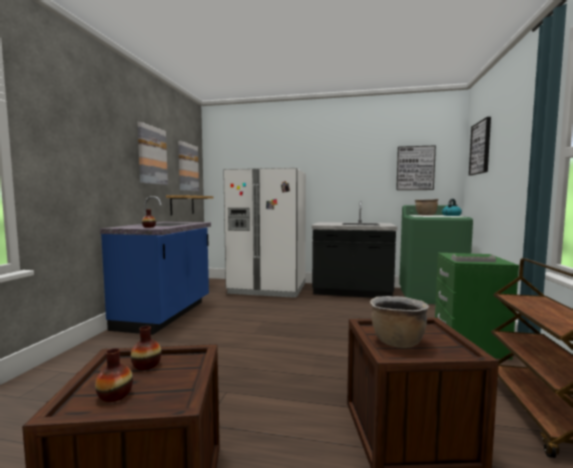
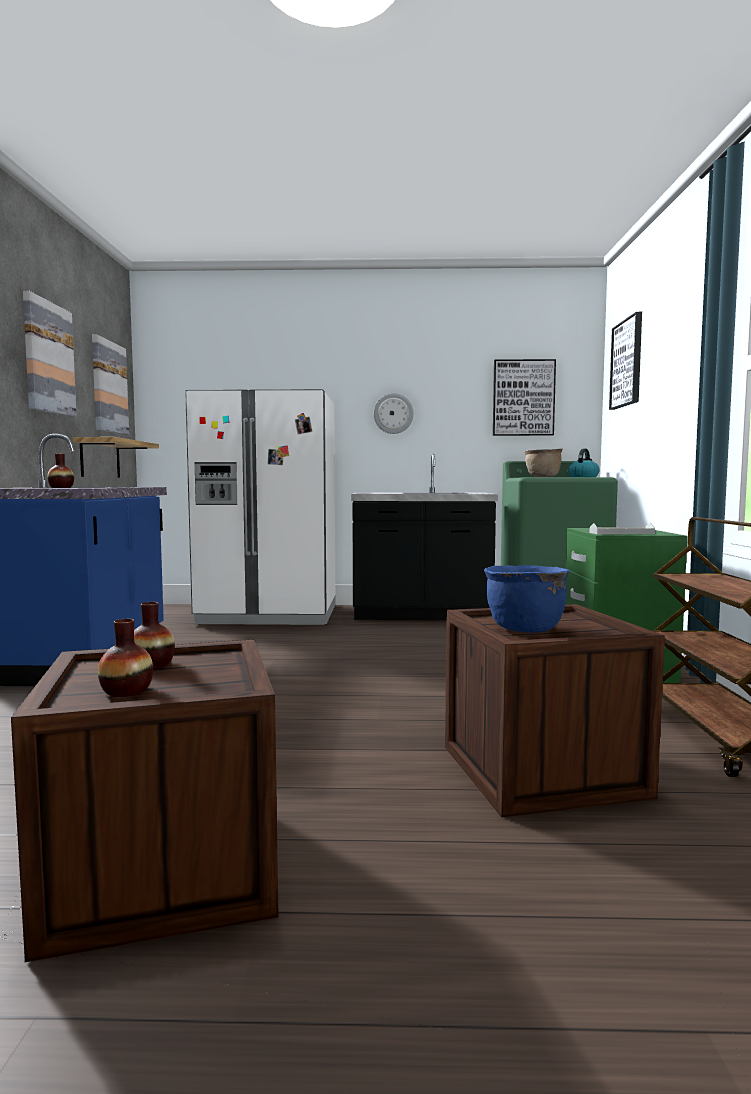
camera: 10 degrees left, 0 degrees up
(338, 178) = (393, 413): none -> wall clock
(396, 342) = (524, 629): brown cooking pot -> blue cooking pot

